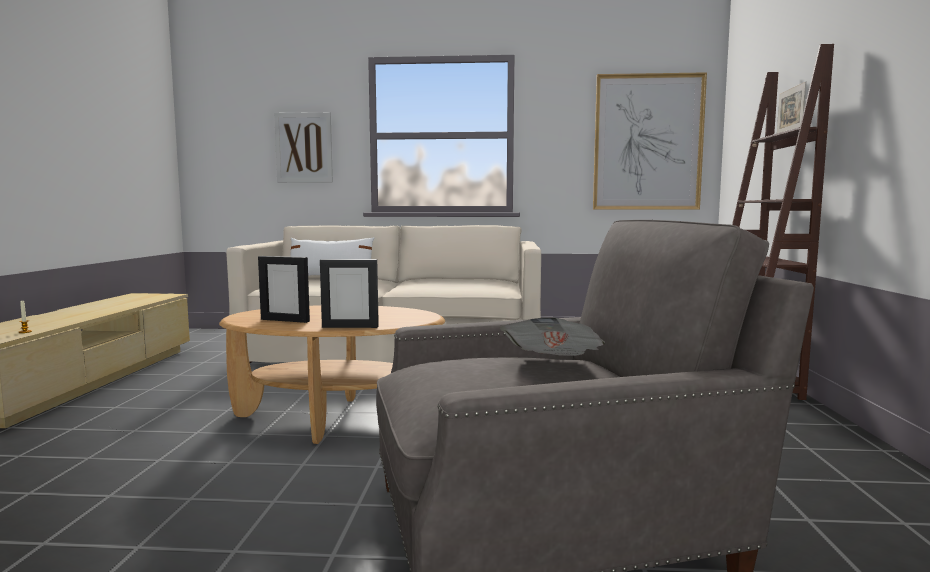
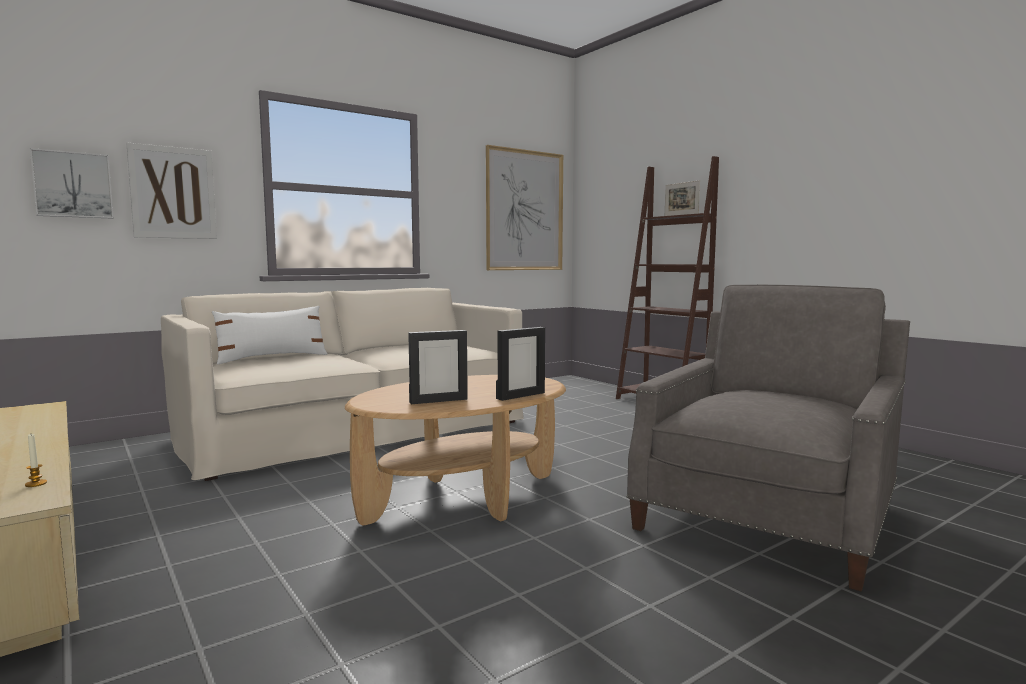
camera: 40 degrees left, 0 degrees up
(243, 146) = (73, 185): none -> picture
(553, 367) = (767, 394): newspaper -> none

